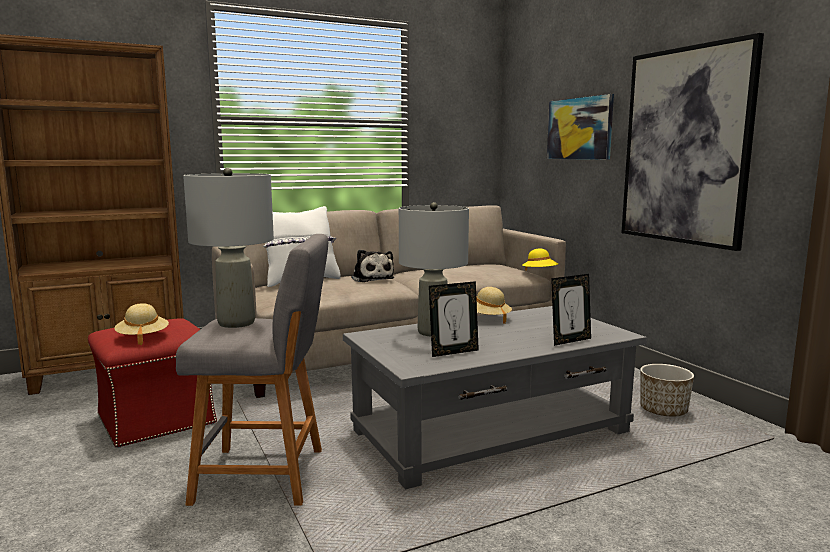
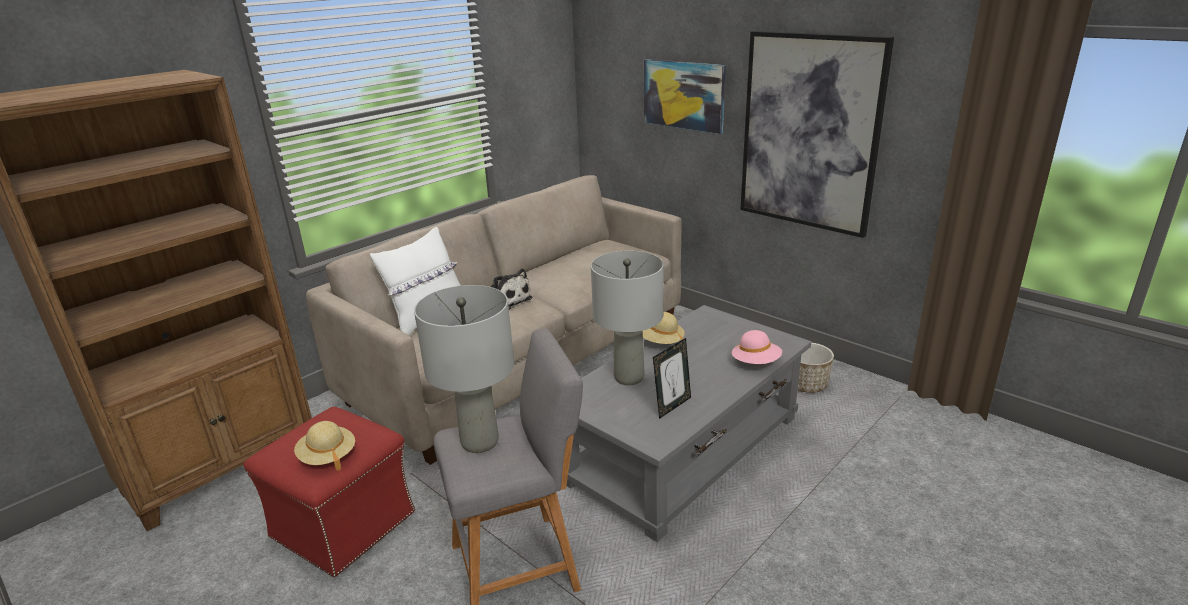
camera: 20 degrees left, 15 degrees up
(539, 273) = (658, 253): yellow hat -> none
(570, 340) = (756, 363): picture frame -> pink hat

